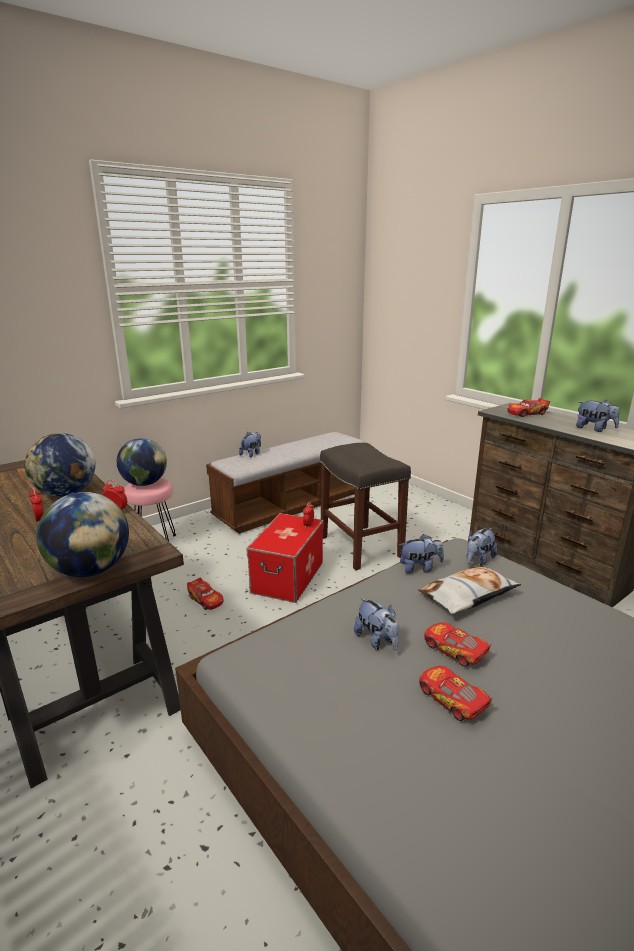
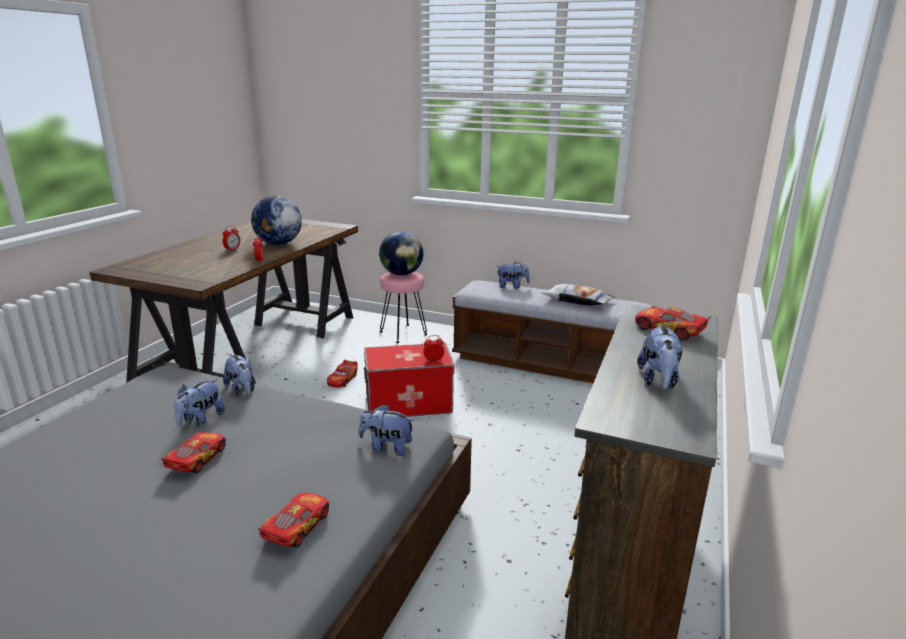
camera: 60 degrees right, 0 degrees up
(90, 570) = (167, 277): globe -> none
(362, 547) = (509, 426): grey stool -> none
(419, 568) = (343, 416): plush toy -> plush toy (241, 390)
(452, 699) = (123, 469): toy car -> toy car (297, 527)
(468, 595) = (299, 451): pillow -> pillow (577, 301)

